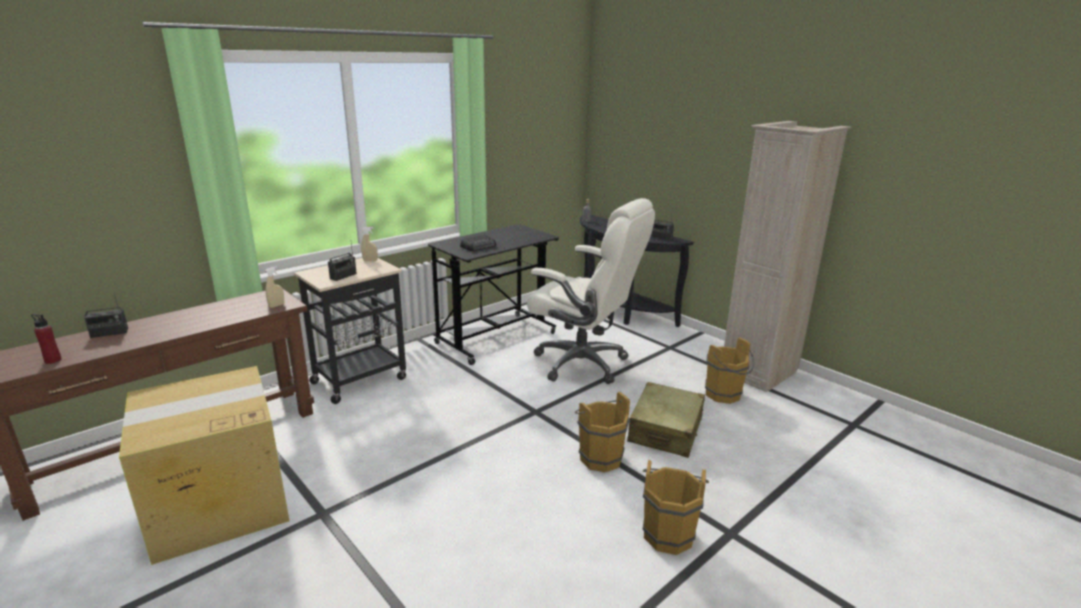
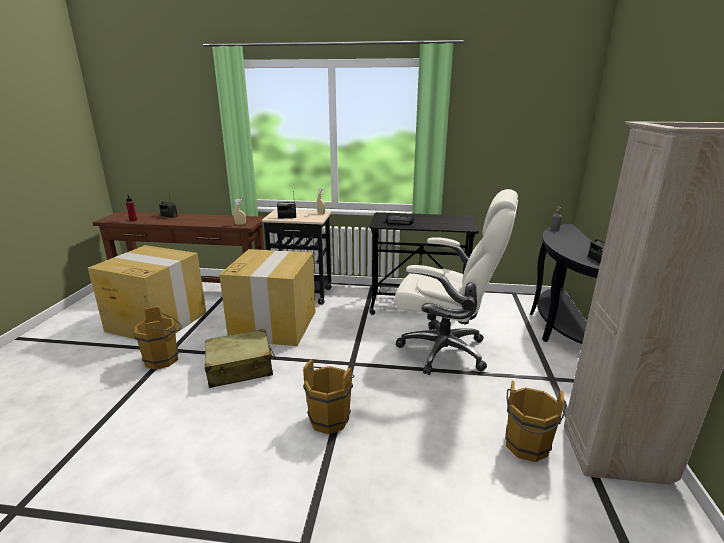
camera: 50 degrees right, 0 degrees up
(393, 422) = (274, 324): none -> cardboard box
(582, 364) = (445, 351): white office chair -> white office chair turned 60 degrees counterclockwise
(665, 430) = (412, 436): beige suitcase -> beige suitcase (240, 368)
(668, 532) = (268, 502): brown bucket -> brown bucket (164, 359)

